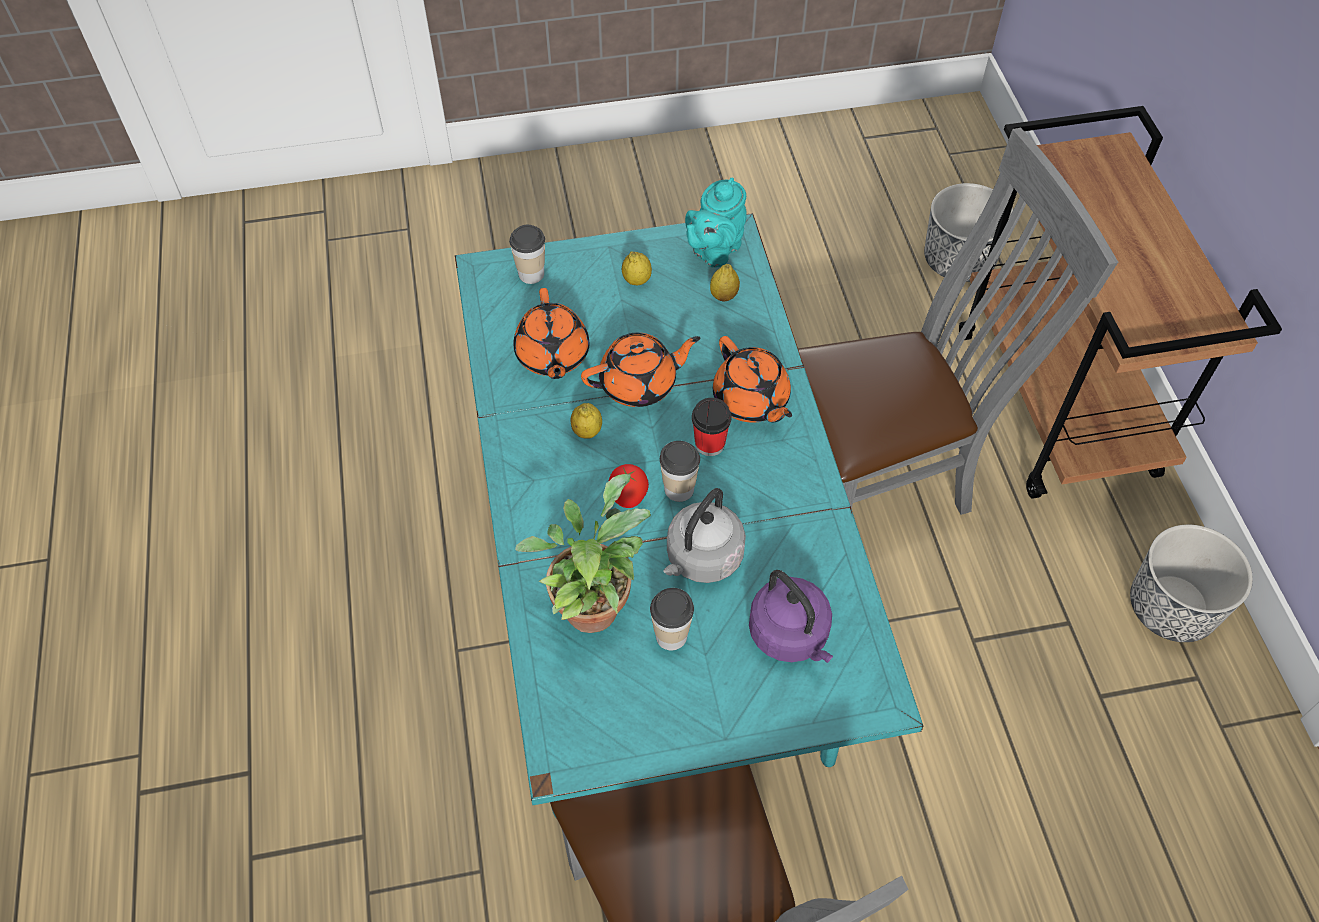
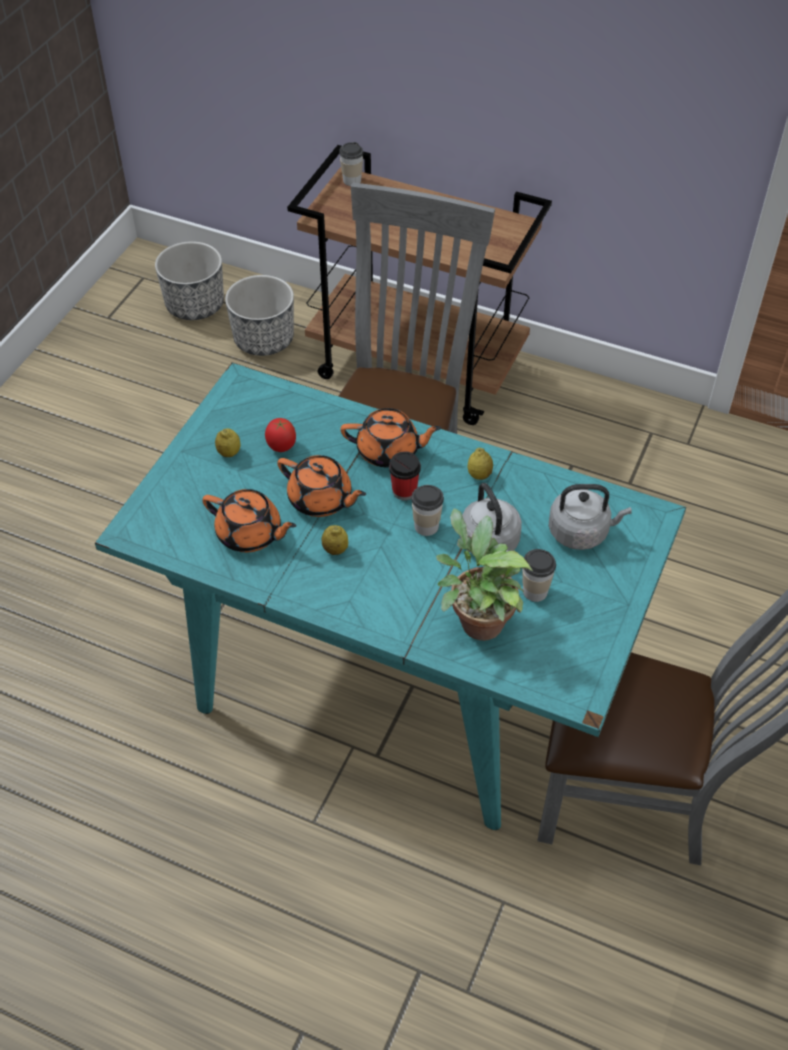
camera: 55 degrees left, 5 degrees down
(531, 274) = (161, 507): cup -> cup (352, 180)
(628, 499) = (411, 557): tomato -> tomato (281, 447)
(640, 384) = (321, 500): orange teapot -> orange teapot turned 105 degrees clockwise
(714, 251) = (245, 399): turquoise teapot -> none
(724, 296) = (289, 416): lemon -> lemon (479, 475)
(791, 636) = (581, 532): purple kettle -> grey kettle
(1170, 606) = (598, 413): planter -> planter (194, 305)

